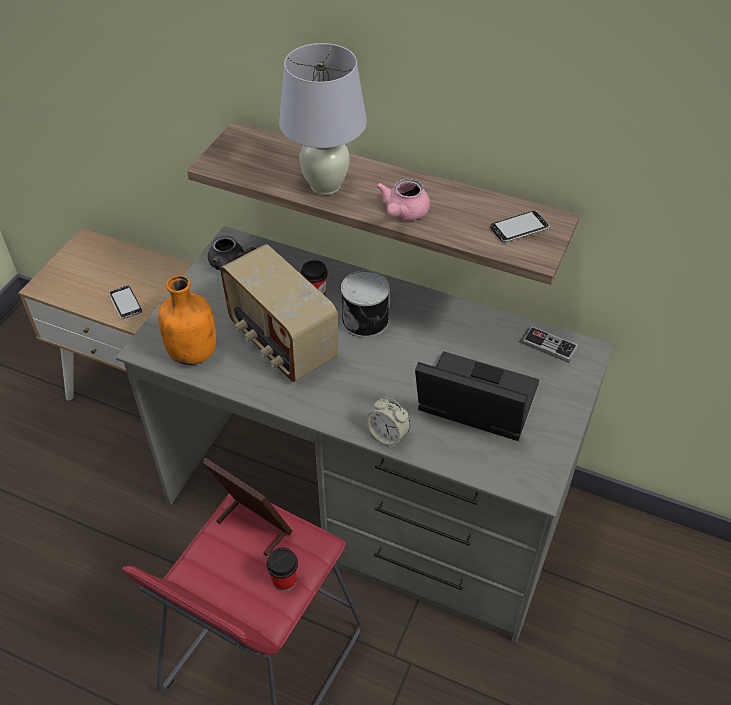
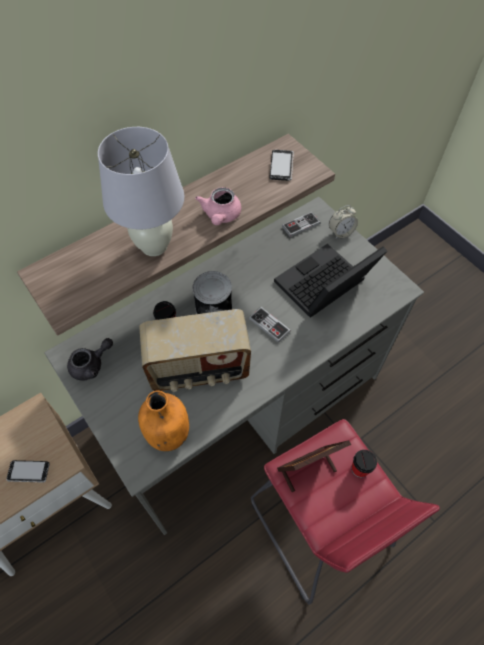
camera: 60 degrees left, 10 degrees up
(379, 377) = (269, 325): none -> game controller
(387, 436) = (321, 345): alarm clock -> alarm clock (340, 232)
(403, 213) = (221, 216): pink teapot -> pink teapot turned 45 degrees clockwise

